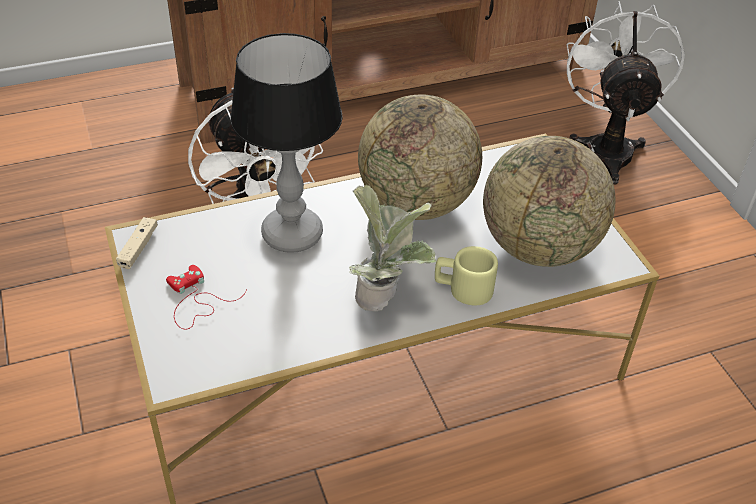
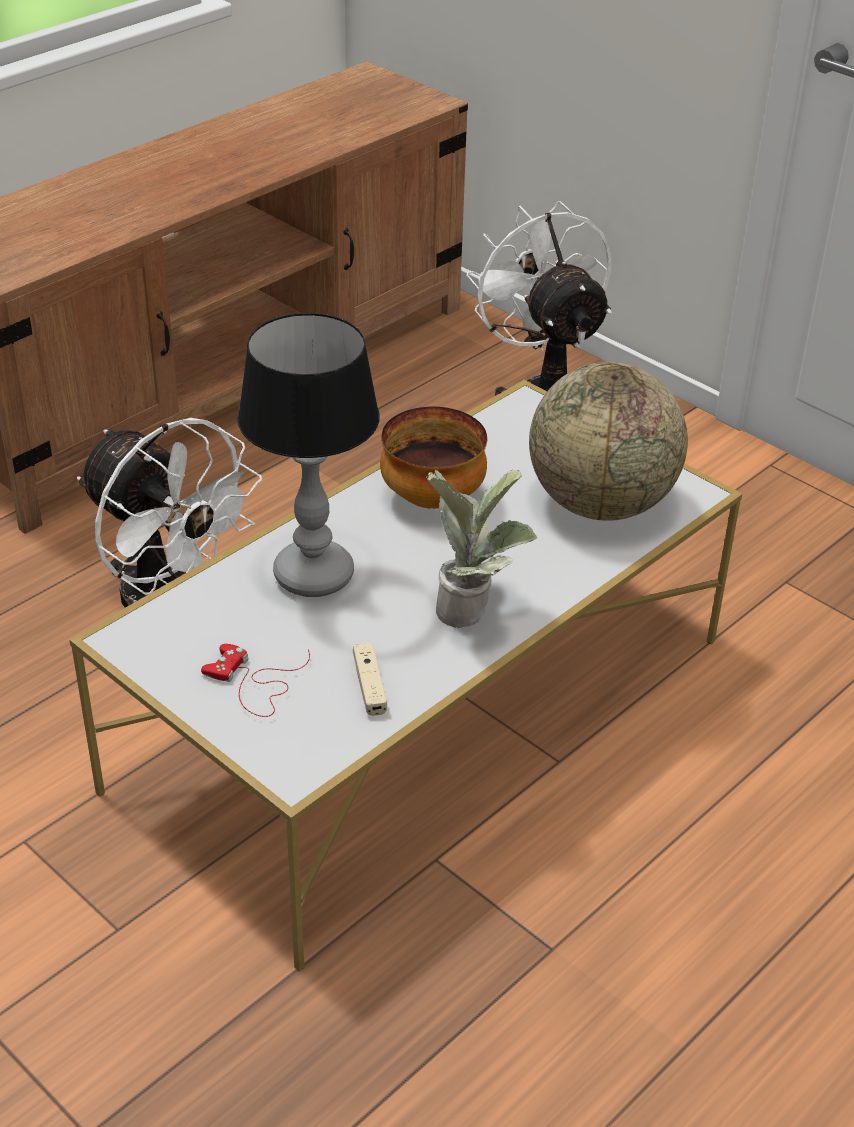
camera: 25 degrees left, 5 degrees down
(138, 248) = (135, 649): beige game controller -> beige game controller (369, 686)
(416, 204) = (434, 498): globe -> bowl
(463, 289) = (550, 571): beige mug -> none

